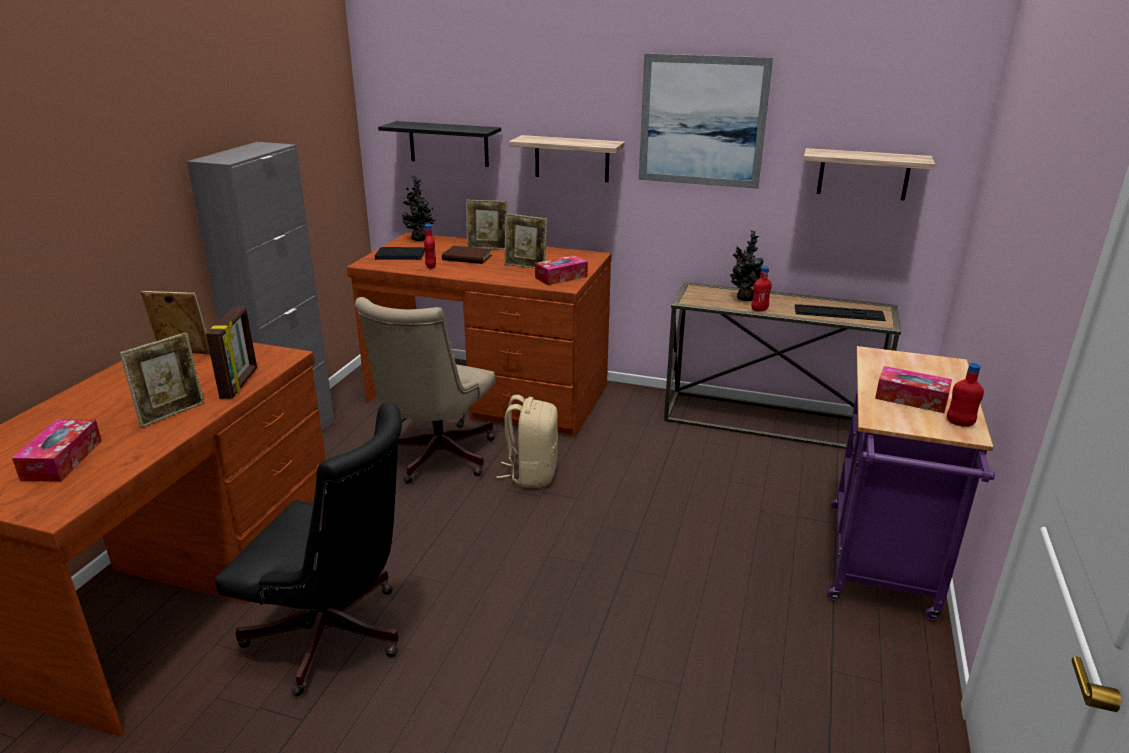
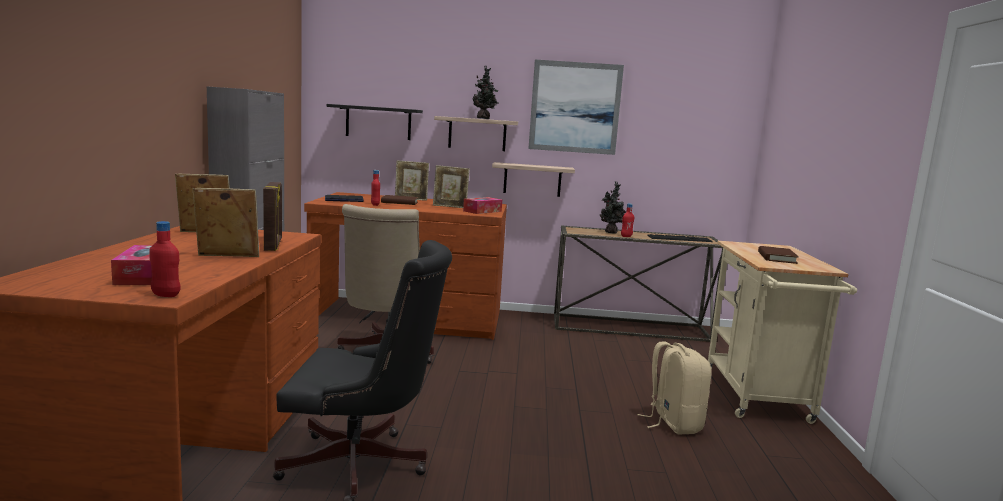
camera: 15 degrees left, 15 degrees down
(172, 414) = (227, 257): picture frame -> picture frame turned 120 degrees counterclockwise
(420, 239) = (352, 195): potted plant -> potted plant (484, 119)
(532, 474) = (472, 361): beige backpack -> beige backpack (673, 423)
(863, 174) = (685, 144): shelf -> shelf (532, 179)
(881, 567) = (759, 398): purple cart -> beige cart
(911, 398) = (776, 257): tissue box -> brown book
(959, 423) = (818, 266): red bottle -> red bottle (165, 295)

